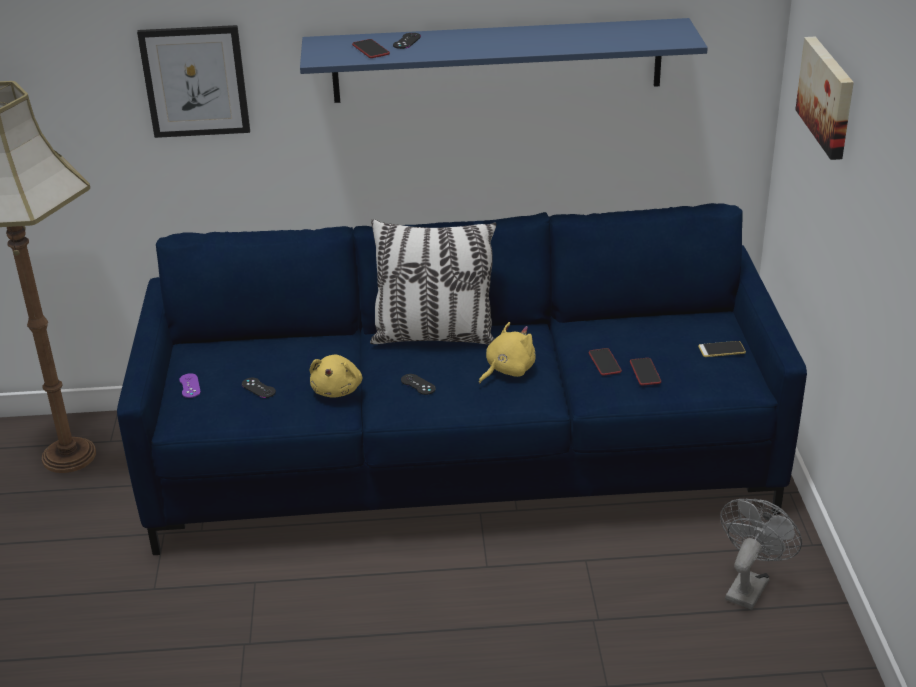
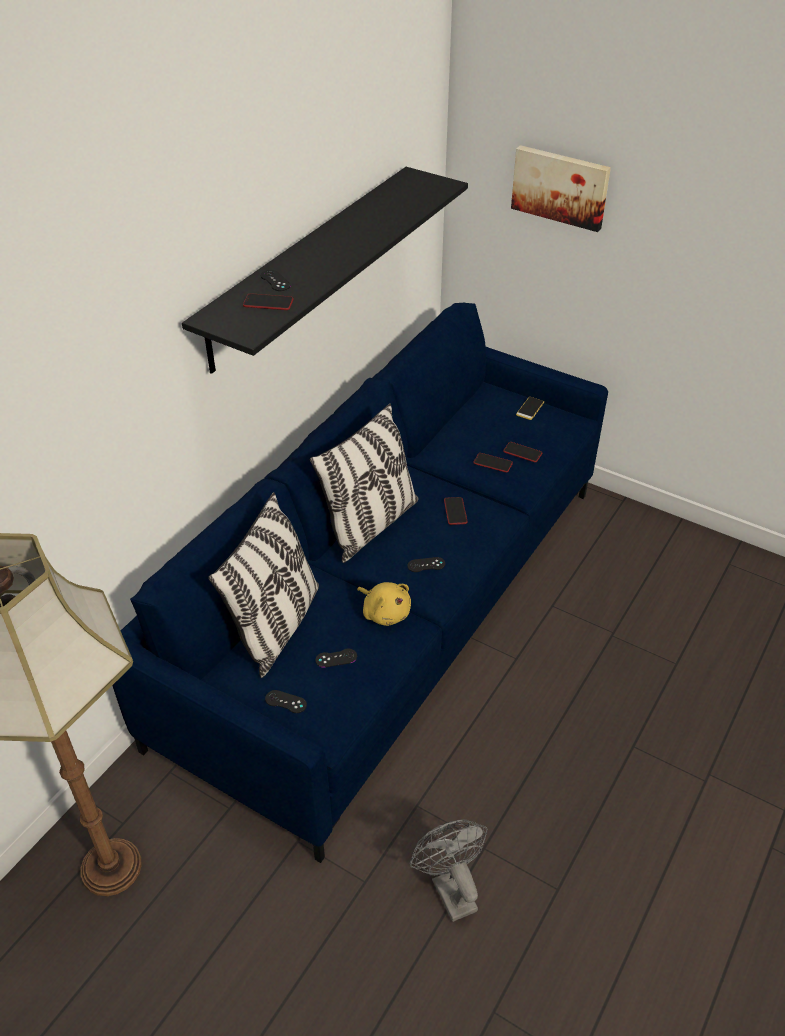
camera: 55 degrees left, 10 degrees up
(190, 386) = (286, 702): purple game controller -> black game controller
(195, 81) = (102, 423): picture -> none
(265, 346) = (276, 626): none -> pillow
(497, 60) = (308, 266): blue shelf -> black shelf
(507, 370) = (455, 511): yellow plush toy -> phone
(749, 585) = (636, 547): grey fan -> grey fan (449, 888)

